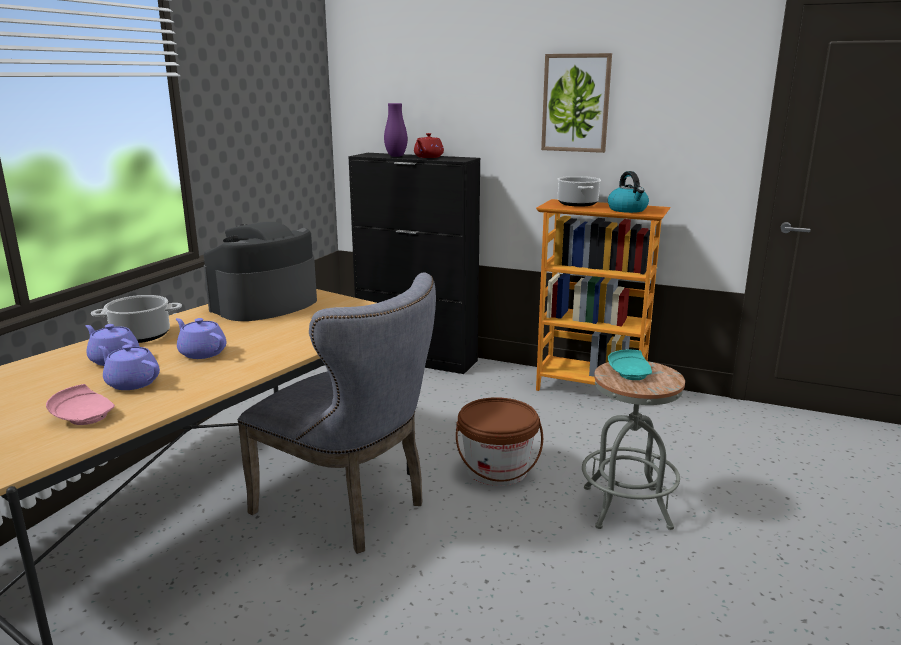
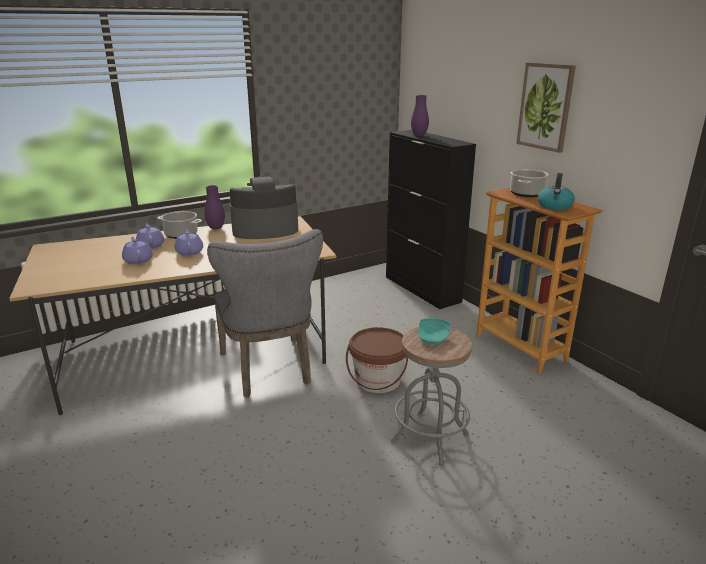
camera: 35 degrees right, 5 degrees up
(85, 416) = (97, 272): pink plate -> none
(184, 317) = (216, 228): none -> purple vase
(428, 157) = (438, 139): red teapot -> none

